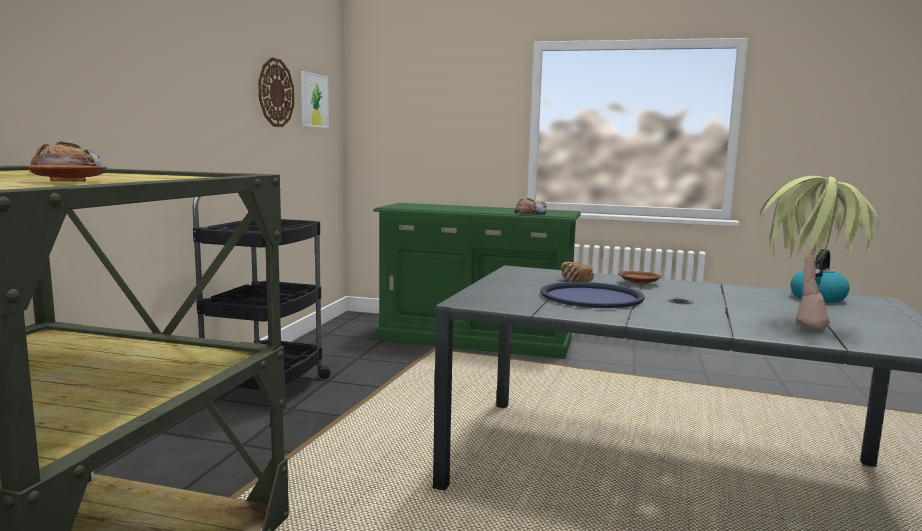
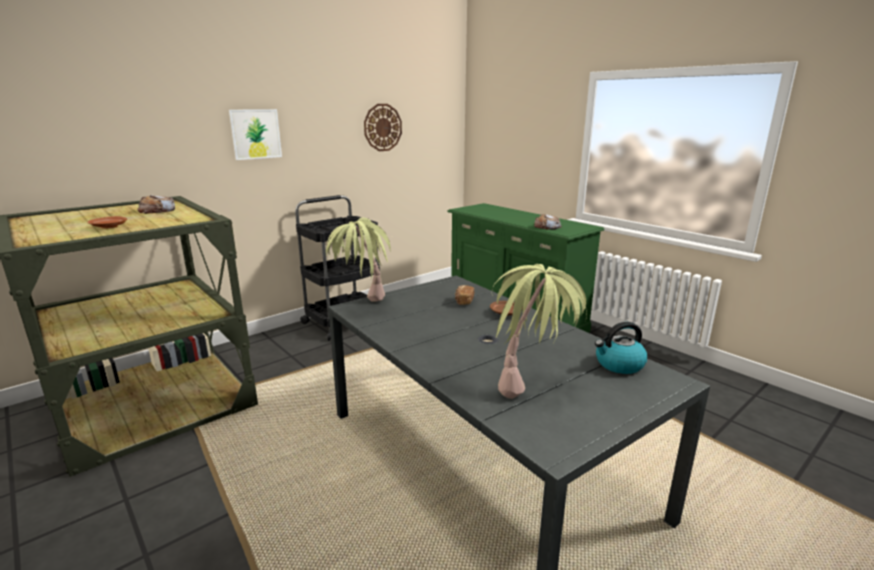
camera: 35 degrees right, 10 degrees up
(313, 100) = (425, 127): picture -> picture (255, 134)
(483, 299) = (363, 307): none -> potted plant
(591, 297) = (434, 320): blue tray -> none

